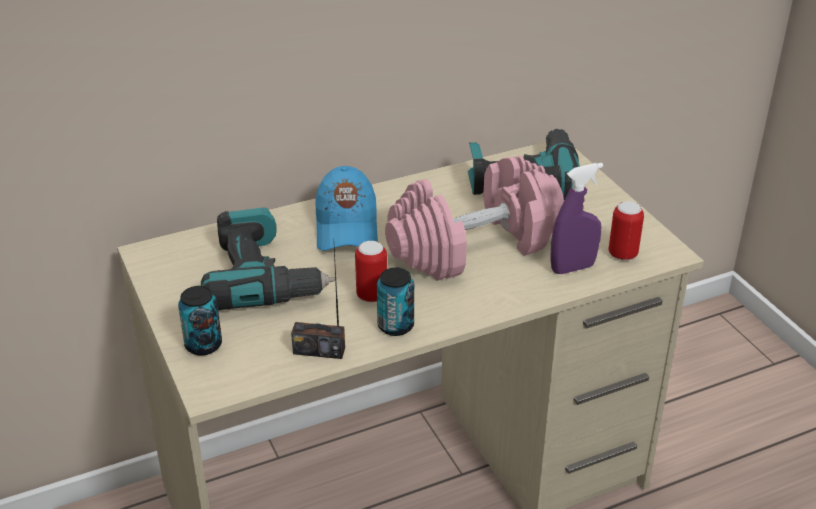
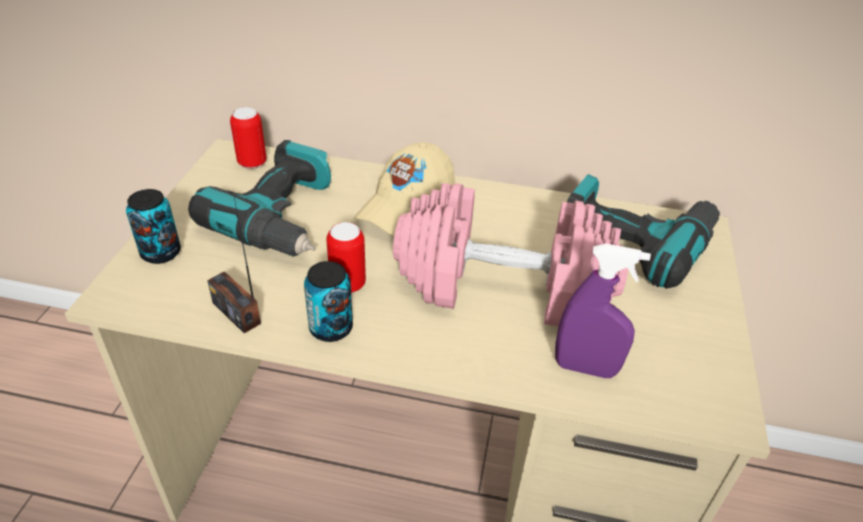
camera: 35 degrees right, 5 degrees up
(346, 227) = (406, 207): blue cap -> beige cap
(622, 254) = (664, 384): can -> can (252, 163)

